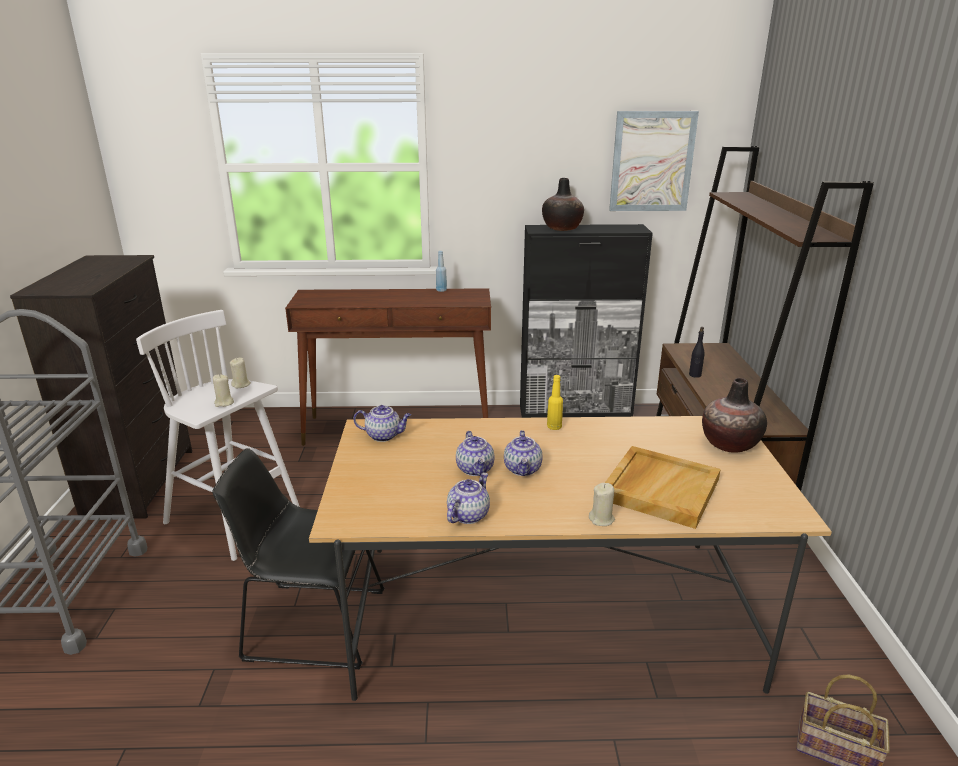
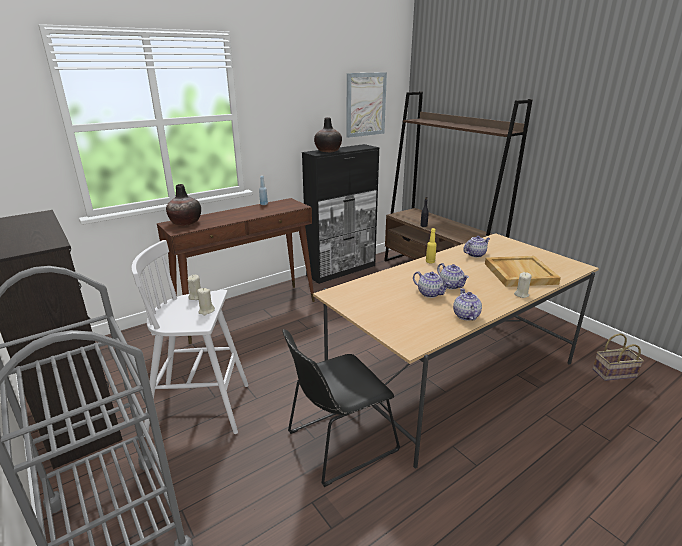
camera: 35 degrees left, 0 degrees up
(384, 435) = (352, 294): teapot -> teapot (475, 254)
(729, 444) = (511, 246): vase -> vase (185, 222)

